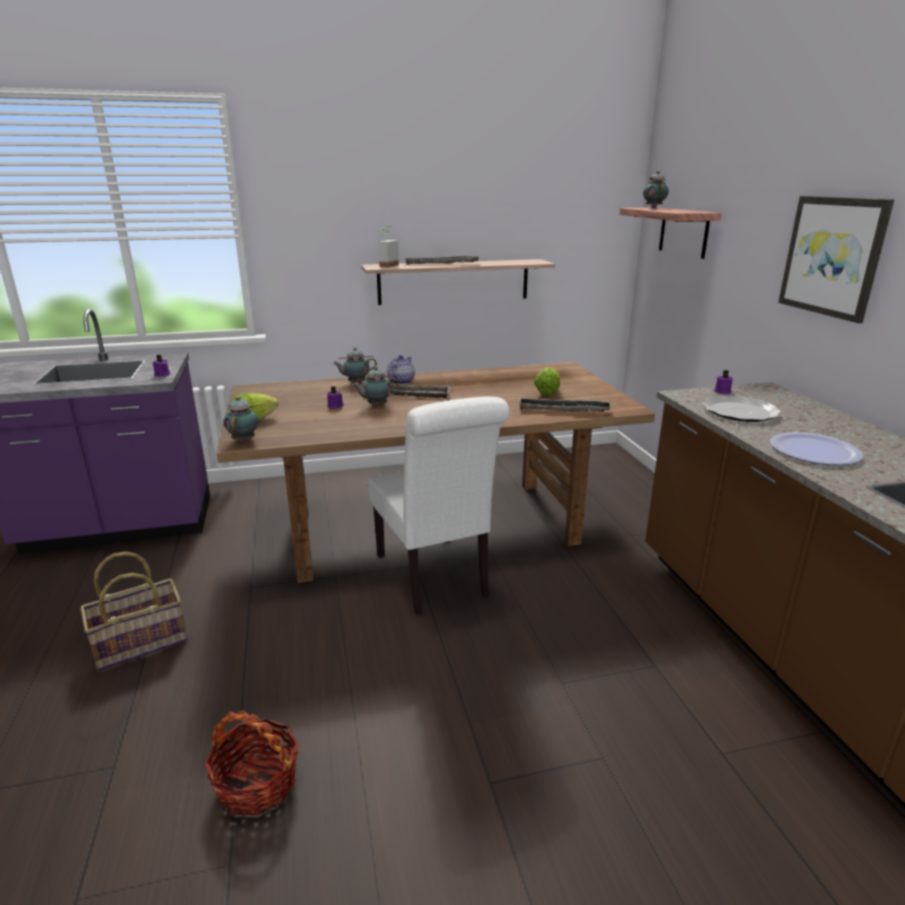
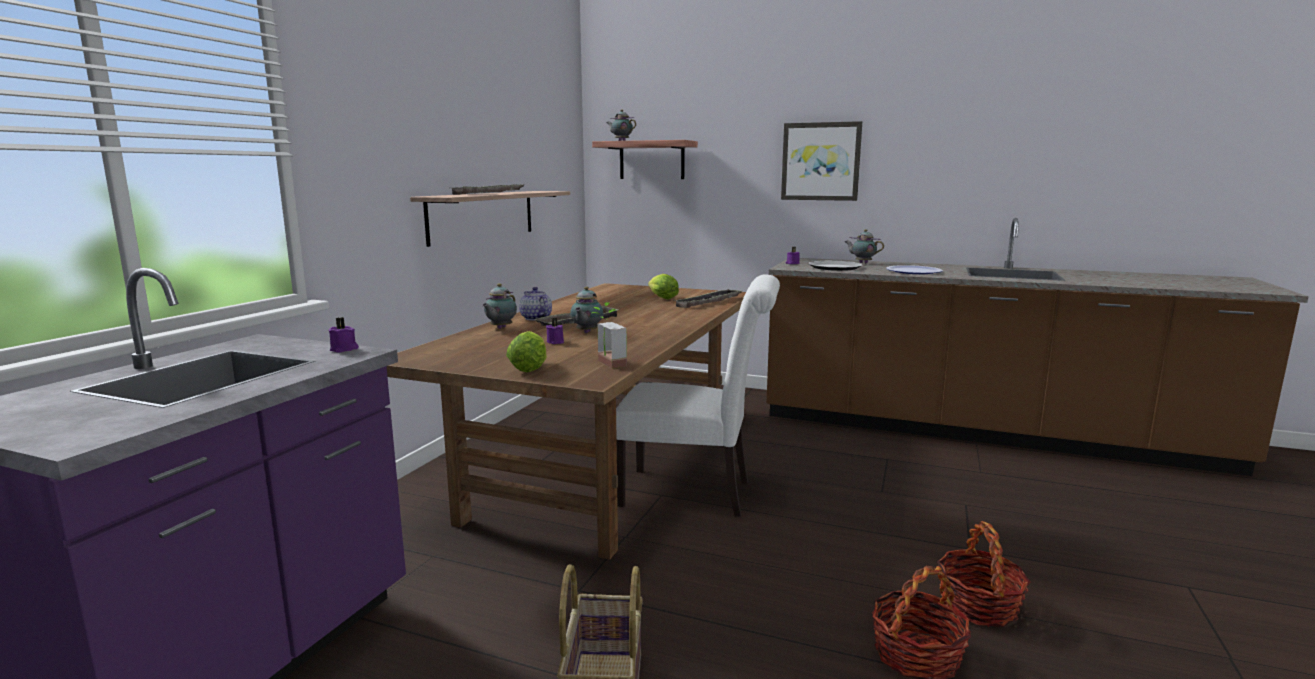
camera: 55 degrees left, 10 degrees down
(244, 439) = (586, 378): teapot -> teapot (862, 263)
(369, 812) = (978, 606): none -> basket
(385, 265) = (446, 195): potted plant -> potted plant (606, 364)

